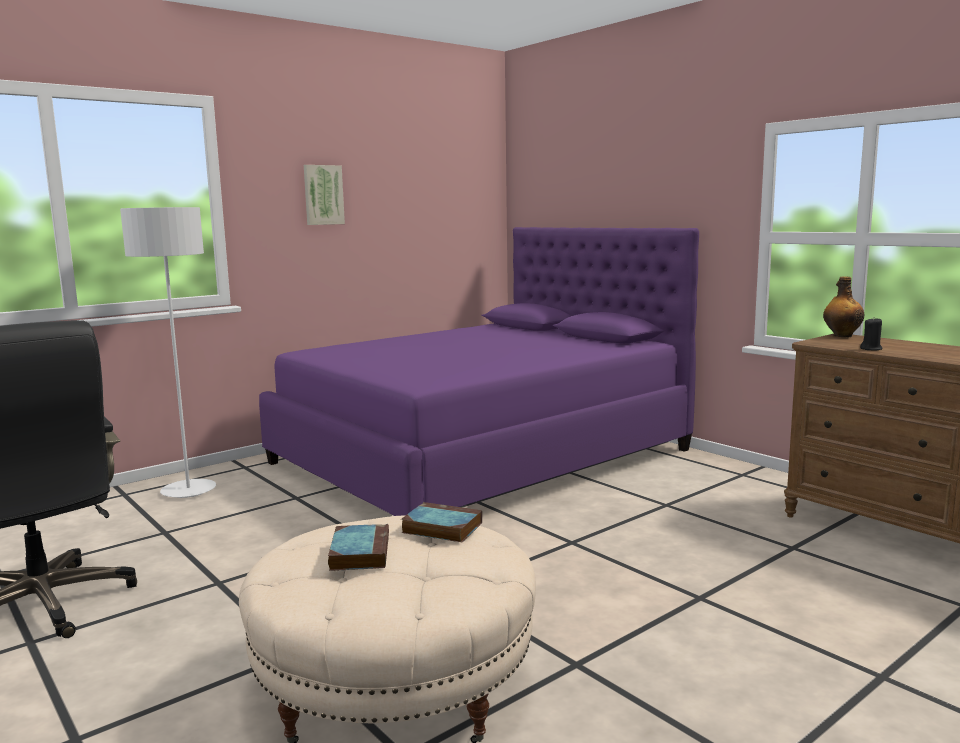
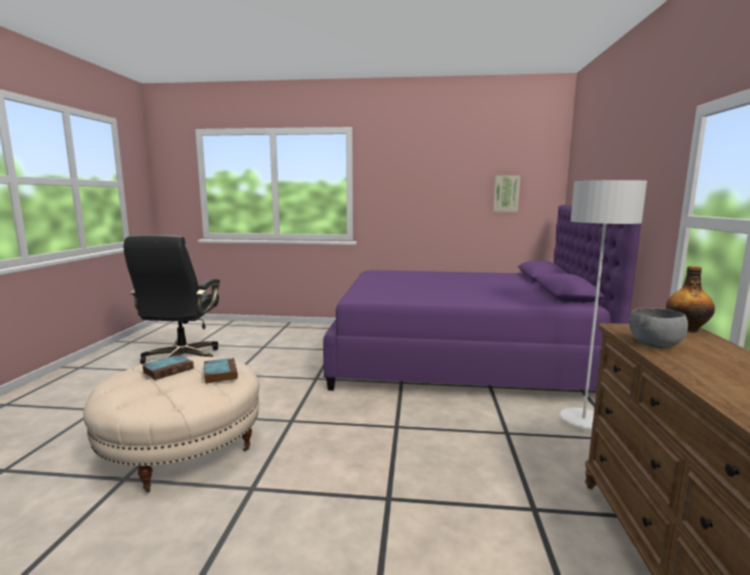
camera: 45 degrees right, 0 degrees up
(188, 491) = (305, 332): grey floor lamp -> grey floor lamp (583, 420)
(323, 195) = (414, 180): picture -> picture (506, 193)
(871, 349) = (654, 346): black candle -> grey bowl

